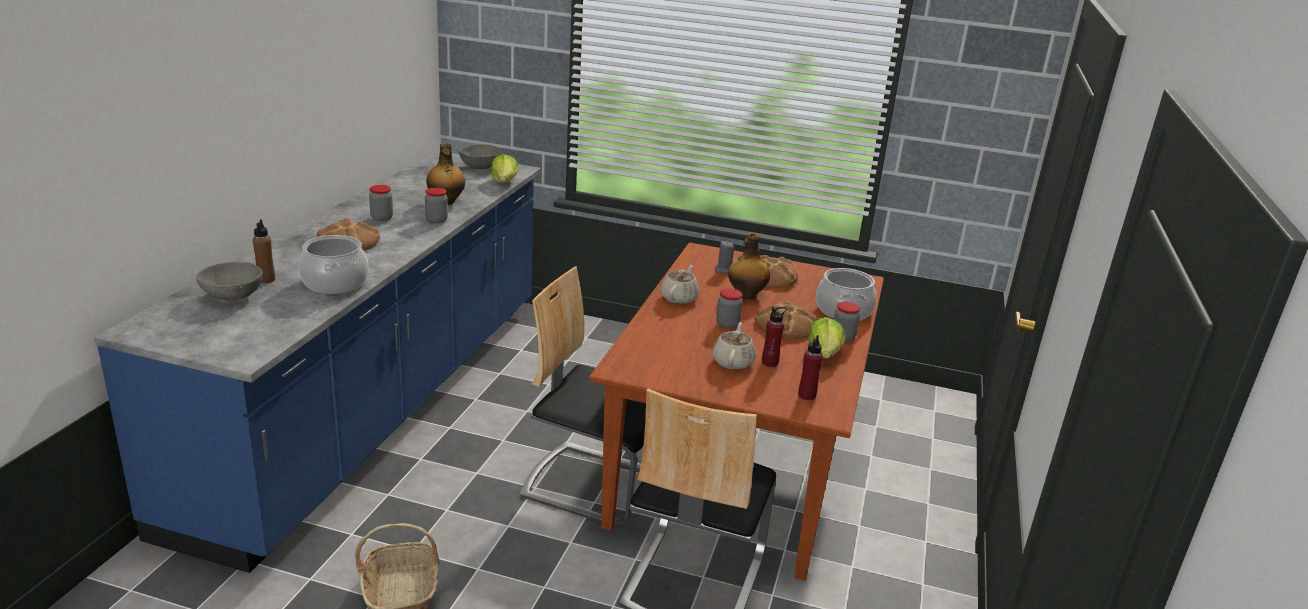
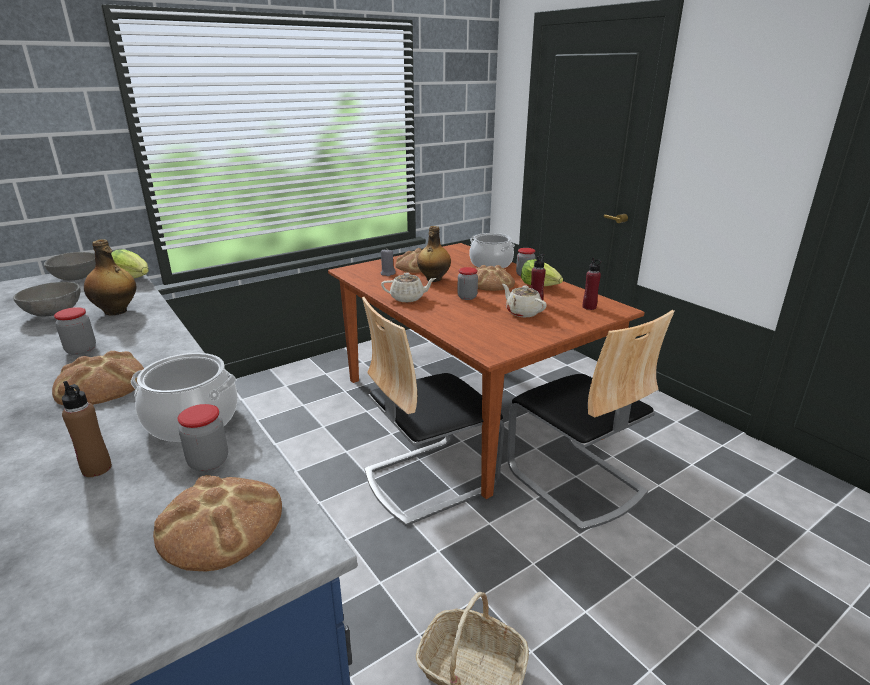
camera: 50 degrees left, 0 degrees up
(233, 296) = (101, 511): grey bowl -> grey bowl (54, 313)
(246, 329) = (220, 525): none -> bread
(436, 220) = (148, 326): jar -> jar (208, 462)
(679, 298) = (408, 298): beige teapot -> beige teapot turned 120 degrees clockwise

